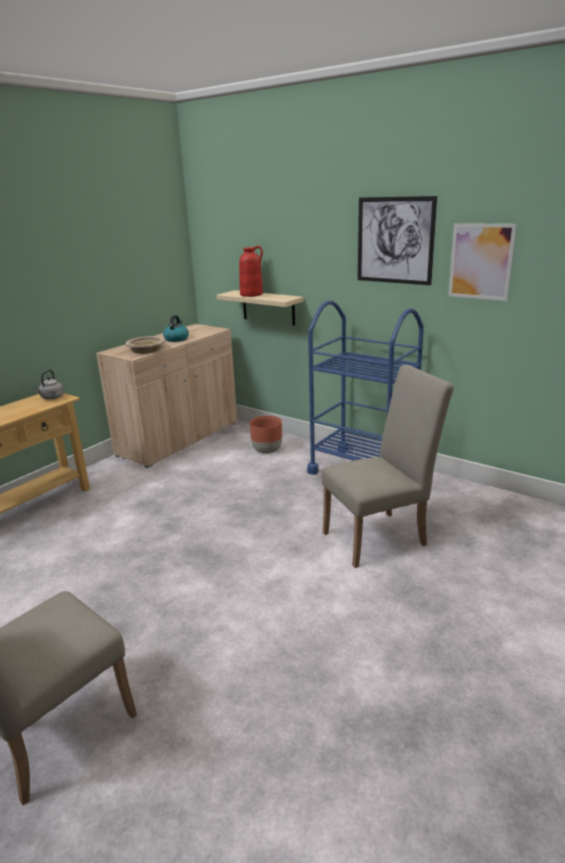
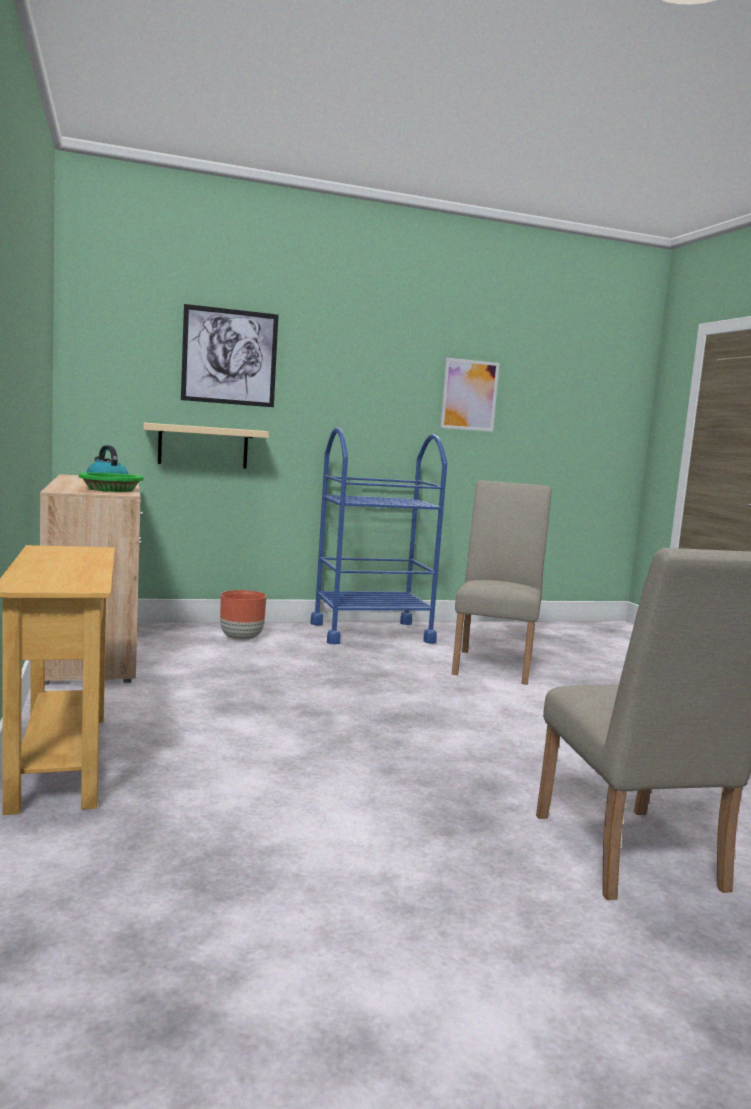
camera: 55 degrees left, 15 degrees down
(51, 398) = (71, 550): grey kettle -> none
(146, 349) = (110, 489): beige bowl -> green bowl
(252, 294) = (193, 425): red vase -> none
(395, 240) = (385, 369): picture -> picture (229, 357)

